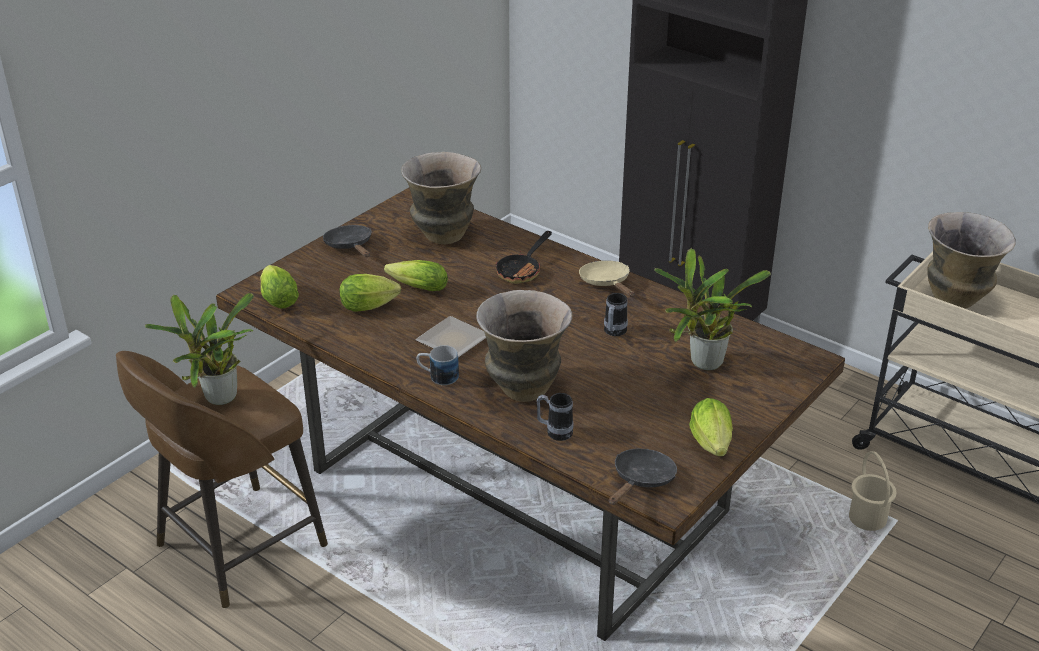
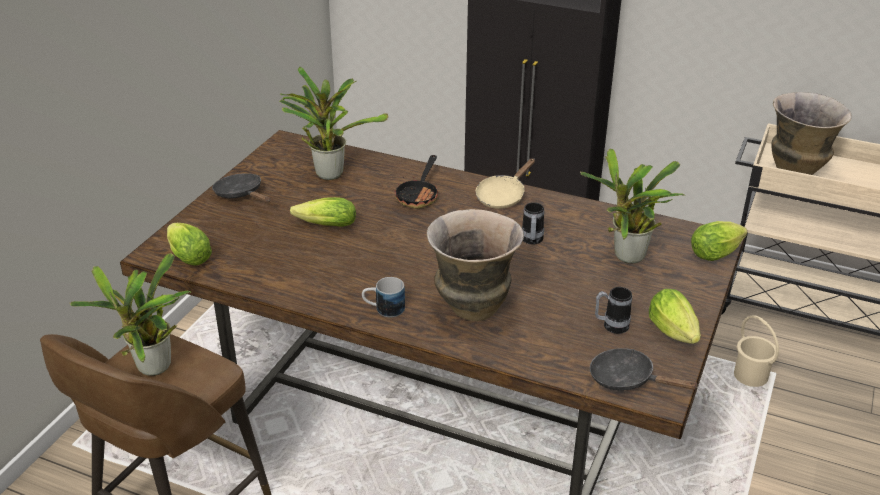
camera: 15 degrees left, 0 degrees up
(371, 306) = (287, 250): lettuce -> lettuce (717, 253)
(442, 235) = (328, 172): vase -> potted plant
(452, 339) = (382, 270): plate -> none
(554, 432) = (522, 346): mug -> mug (610, 326)
(607, 283) = (503, 196): beige frying pan -> beige frying pan turned 105 degrees counterclockwise
(641, 480) = (627, 379): black frying pan -> black frying pan turned 75 degrees counterclockwise

